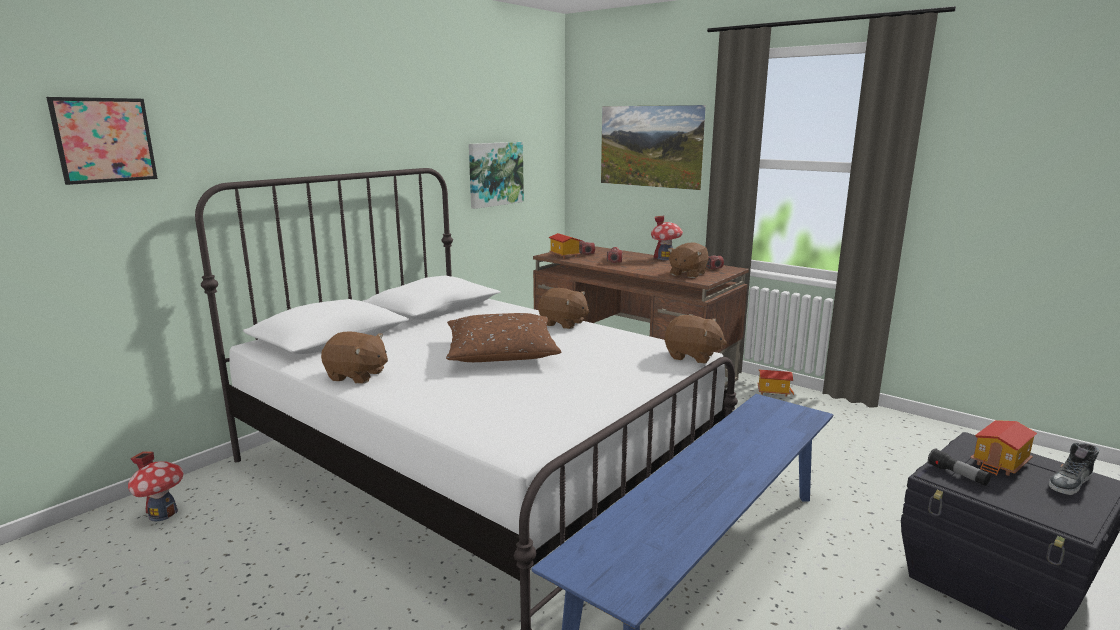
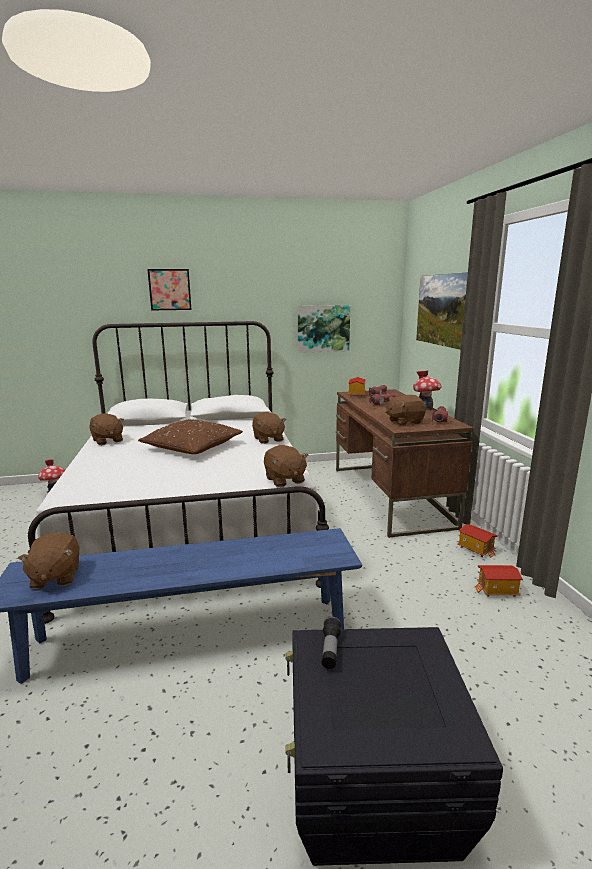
camera: 40 degrees right, 0 degrees up
(104, 140) = (52, 299): picture -> picture (169, 289)
(629, 549) = (55, 577): none -> brown plush toy
(1000, 463) = (396, 665): toy house -> toy house (497, 591)
(1070, 483) = (422, 719): shoe -> none

